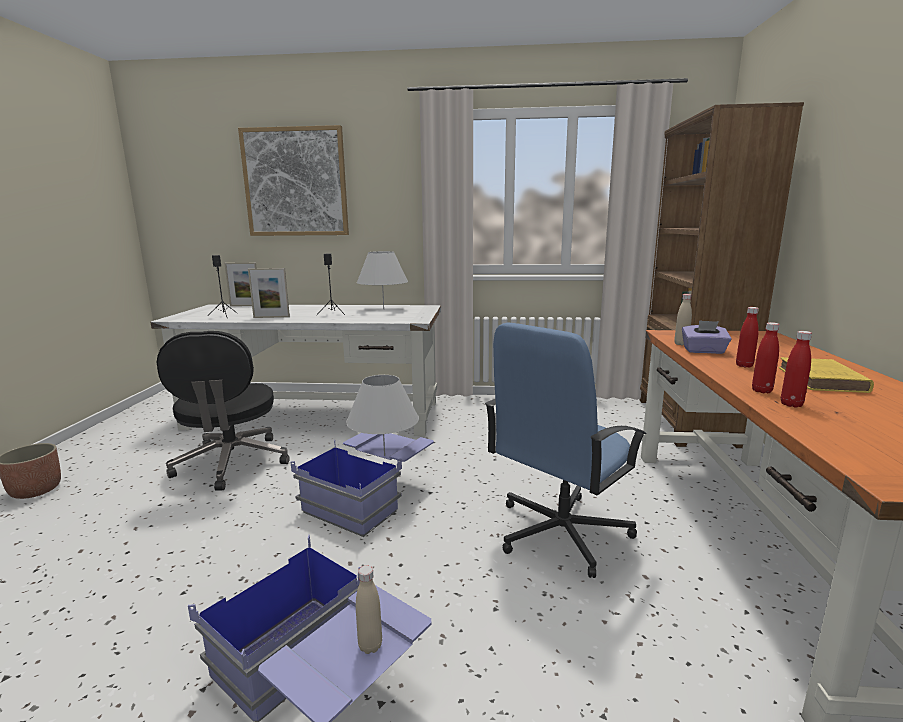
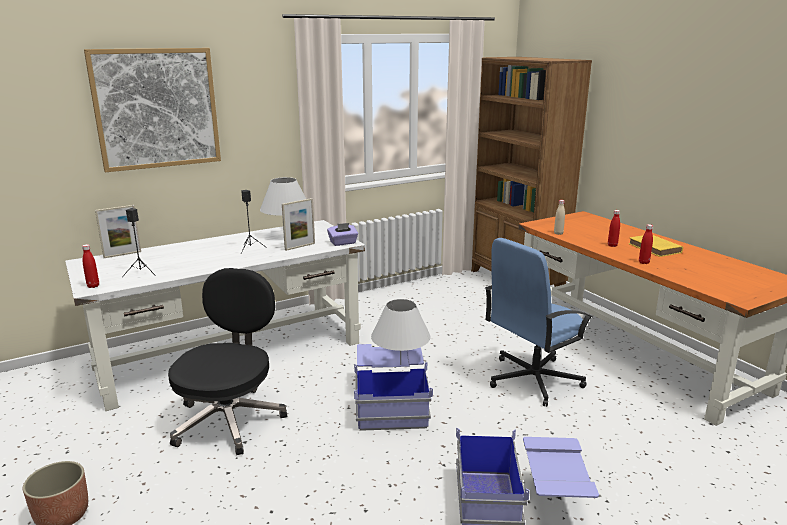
camera: 35 degrees left, 5 degrees up
(232, 463) = (230, 419): black office chair -> black office chair turned 120 degrees counterclockwise
(271, 317) = (202, 265): picture frame -> picture frame (300, 246)
(370, 646) = (565, 462): beige bottle -> none
(560, 533) = (532, 379): blue office chair -> blue office chair turned 45 degrees clockwise
(704, 351) = (578, 237): purple tissue box -> purple tissue box (343, 243)
(791, 404) = (665, 268): red bottle -> red bottle (93, 286)

